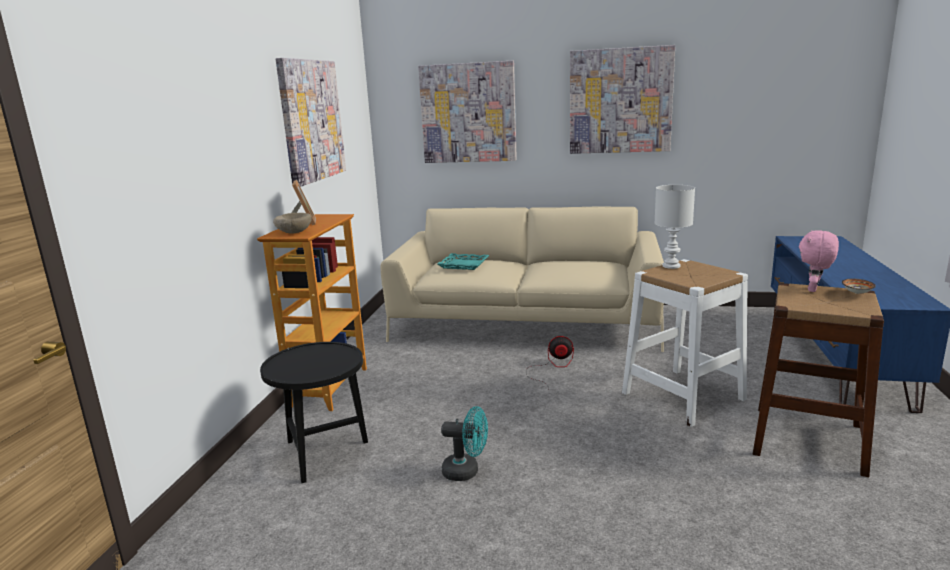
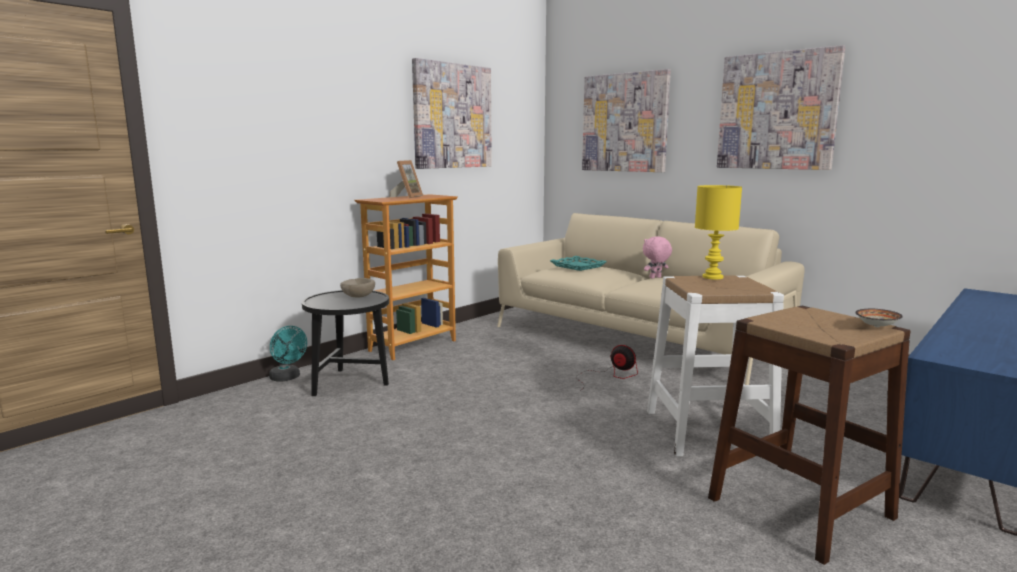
camera: 30 degrees right, 5 degrees down
(293, 232) = (384, 199): beige bowl -> beige bowl (358, 296)
(466, 471) = (426, 424): turquoise fan -> turquoise fan (287, 378)
(670, 266) = (712, 277): white table lamp -> yellow table lamp
(814, 289) = (828, 316): pink plush toy -> pink plush toy (655, 278)

